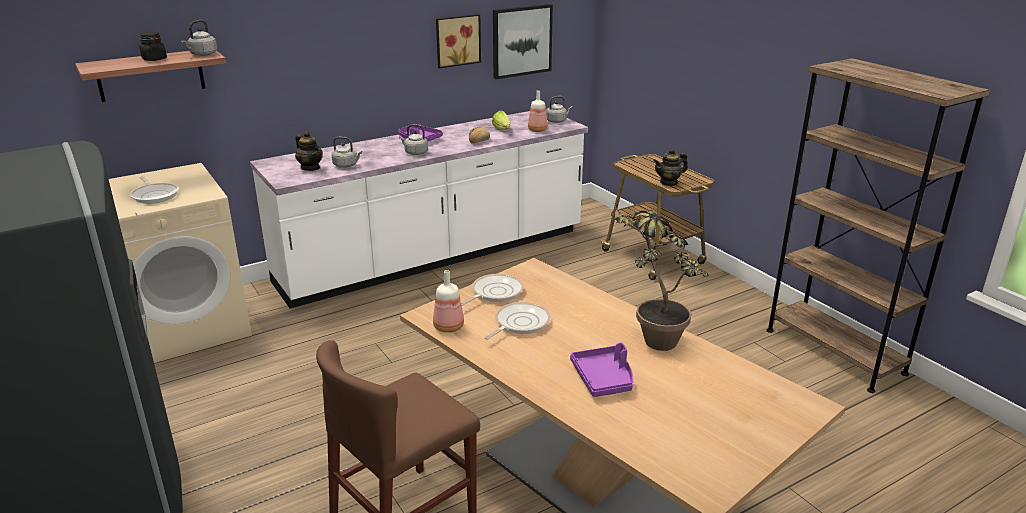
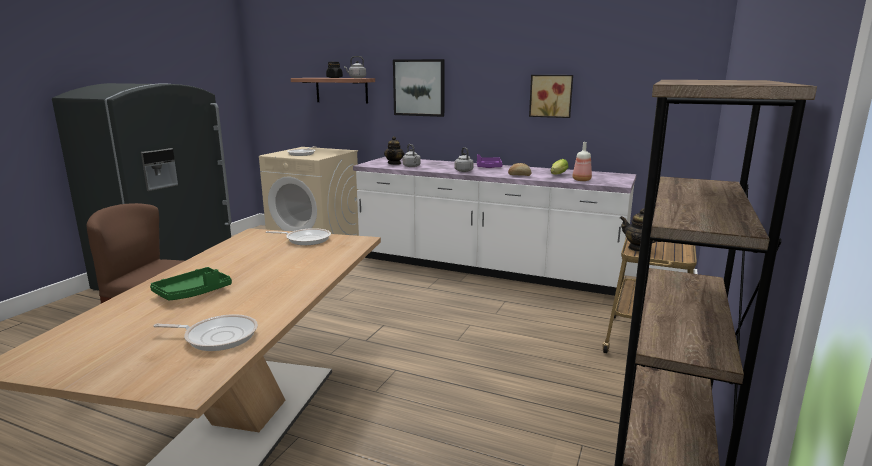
camera: 55 degrees right, 10 degrees down
(448, 327) = (240, 240): bottle -> none
(519, 323) = (264, 254): frying pan -> frying pan (218, 336)
(521, 41) = (618, 105): picture -> picture (419, 87)
(557, 121) = (617, 180): grey kettle -> none
(604, 379) = (193, 293): purple tray -> green tray
(650, 337) = (281, 294): potted plant -> none

